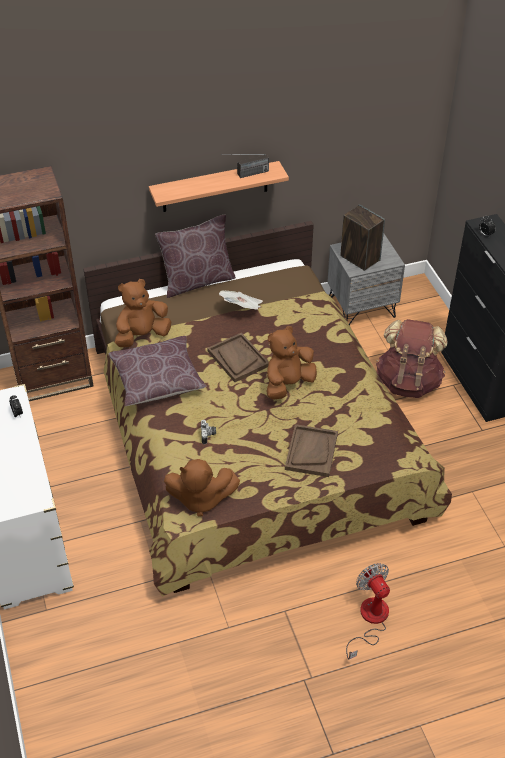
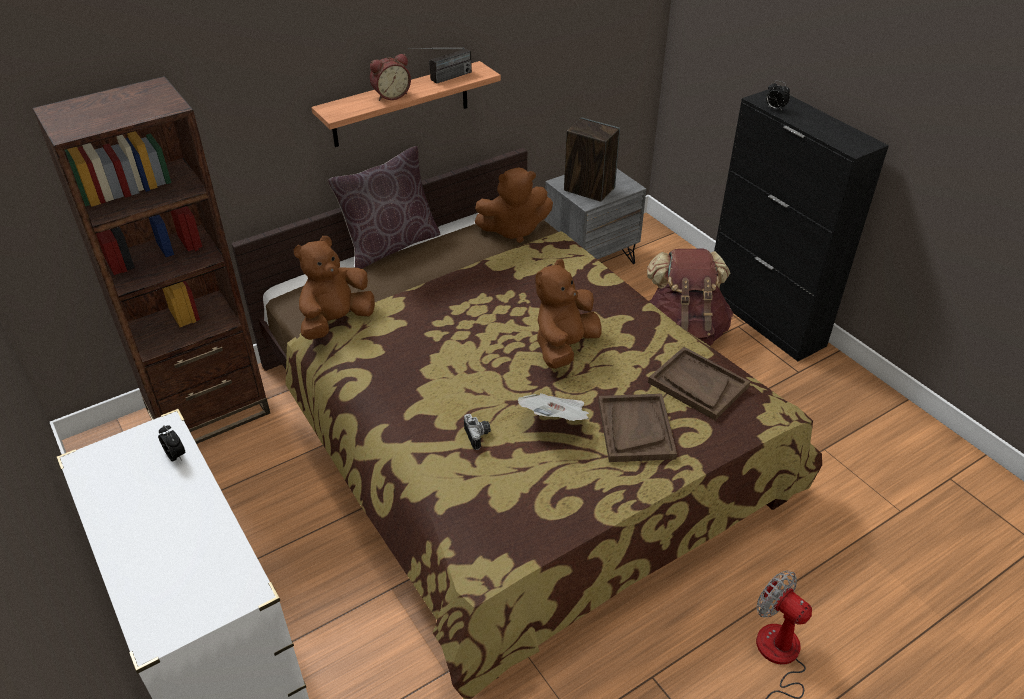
camera: 15 degrees left, 5 degrees down
(157, 380) = (377, 374): brown pillow -> none
(200, 499) = (500, 532): brown plush toy -> brown plush toy (514, 230)
(205, 184) = (391, 95): none -> alarm clock
(238, 358) = (482, 327): brown tray -> brown tray (697, 385)
(242, 308) = (464, 265): newspaper -> newspaper (556, 420)

